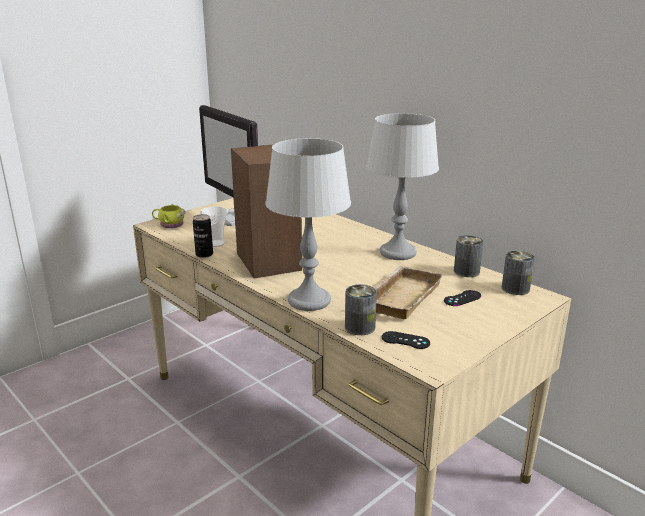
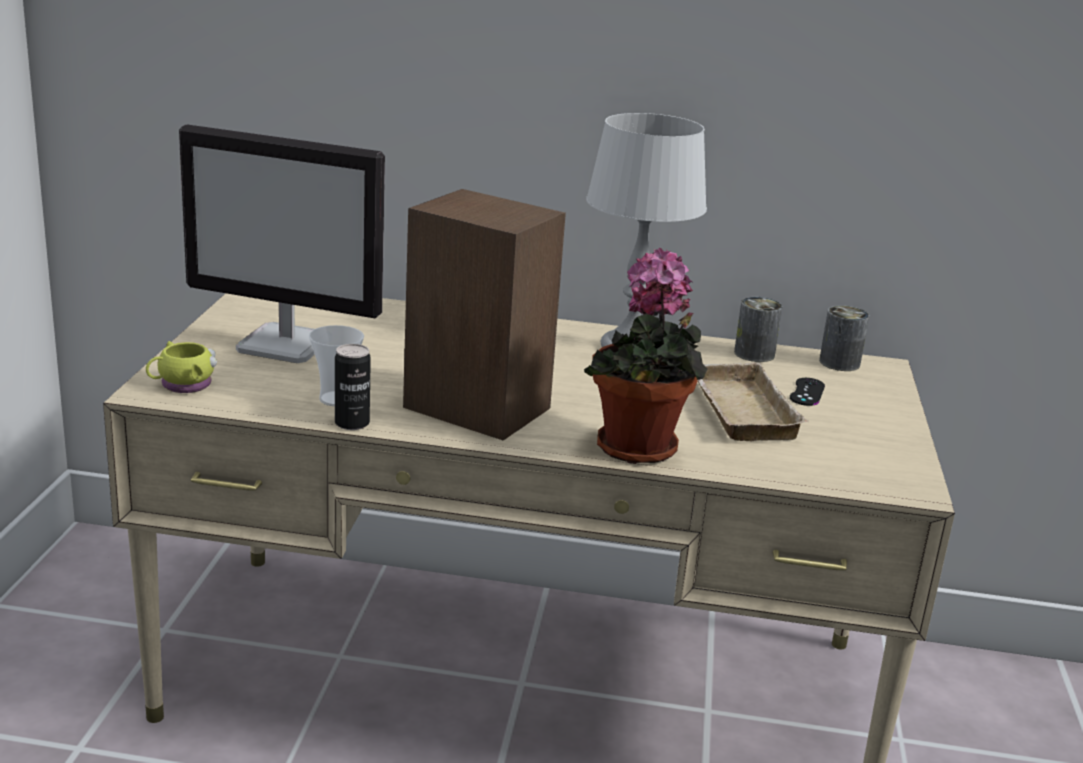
camera: 40 degrees left, 0 degrees up
(309, 301) = (639, 451): grey table lamp -> potted plant
(360, 327) = (760, 467): can -> none
(405, 340) = (836, 466): black game controller -> none

